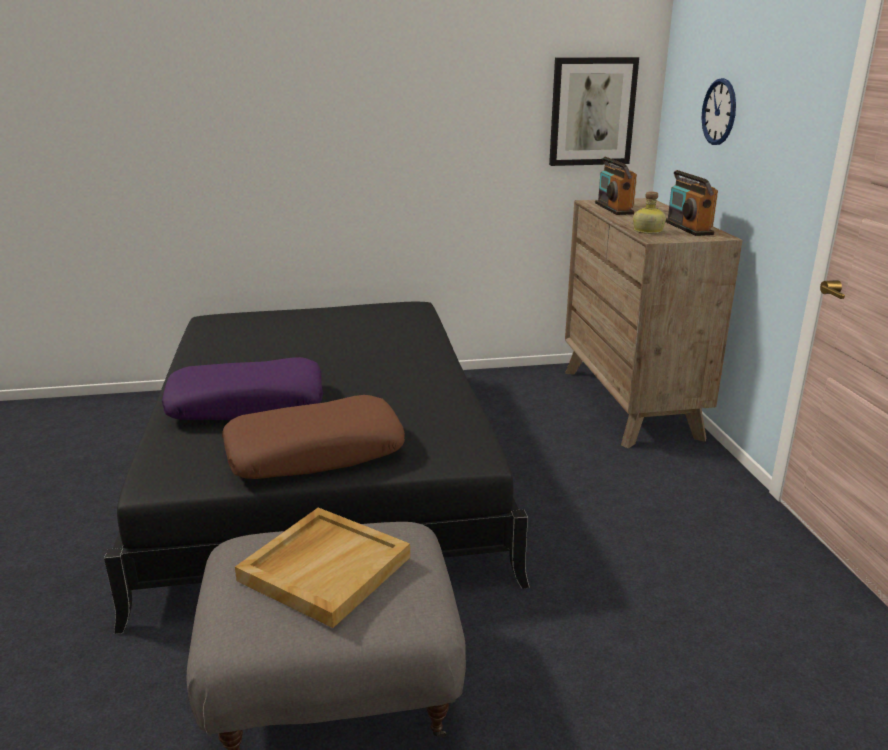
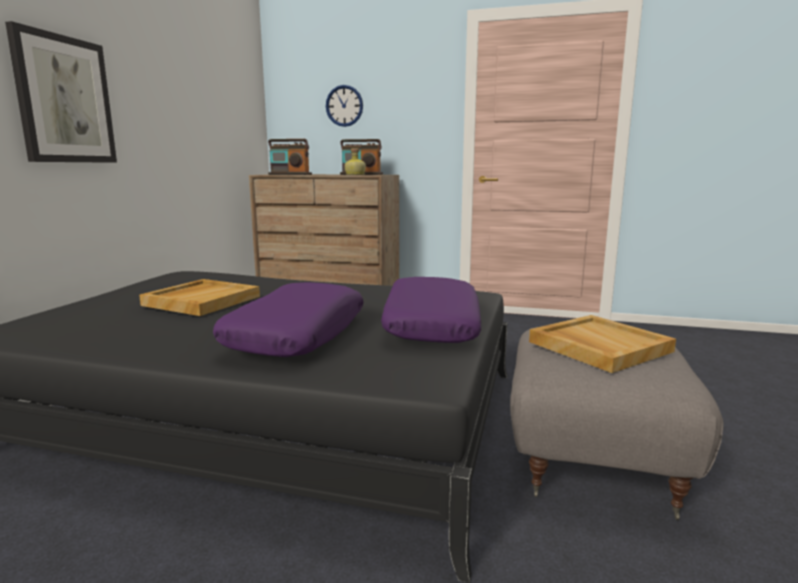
camera: 65 degrees left, 10 degrees down
(315, 453) = (430, 324): brown pillow -> purple pillow
(317, 343) = (202, 300): none -> beige tray
(592, 112) = (239, 110): picture -> picture (64, 100)

